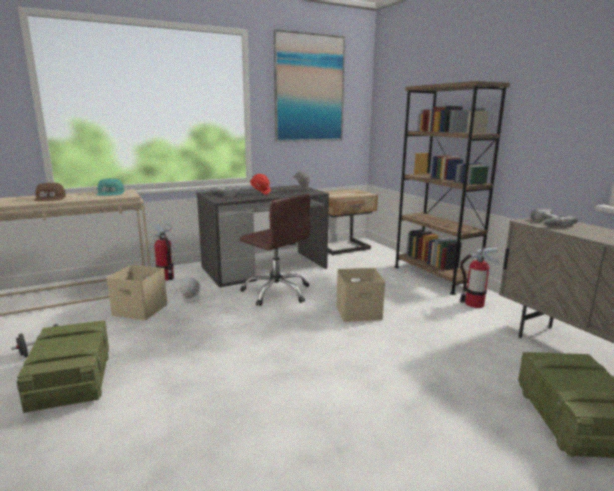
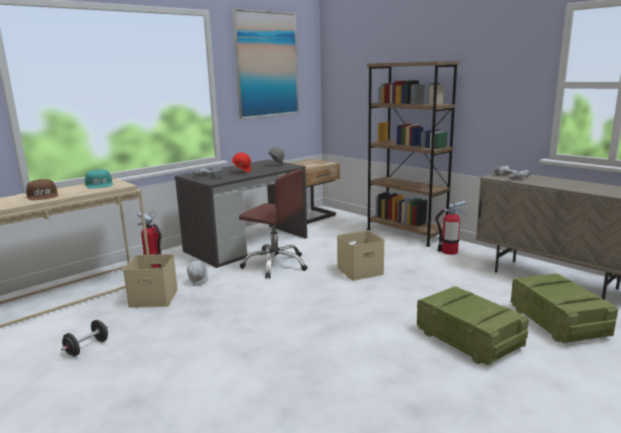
camera: 15 degrees left, 0 degrees up
(72, 381) = (144, 366): crate -> crate (469, 340)

